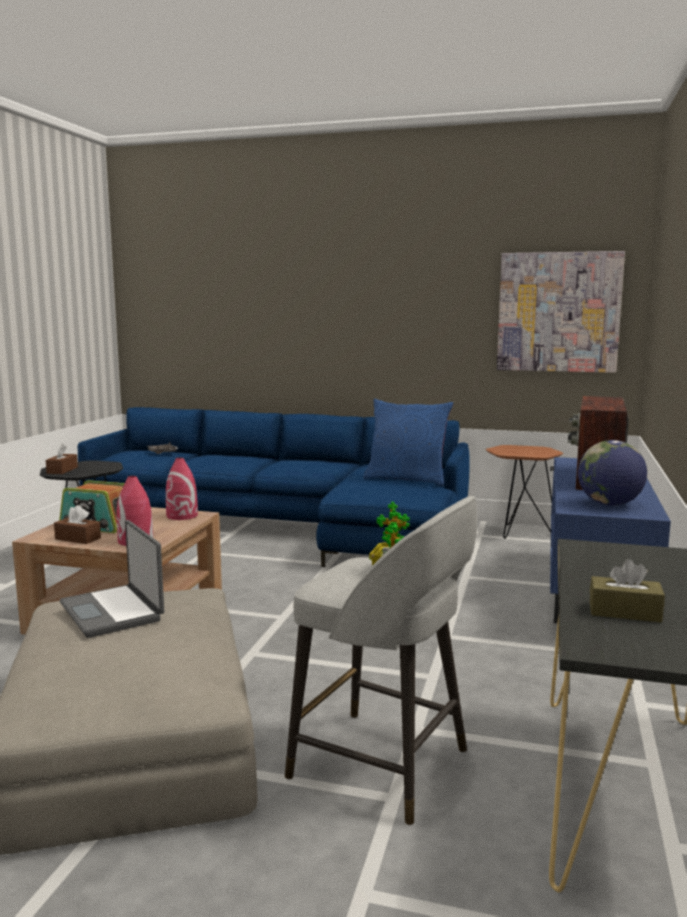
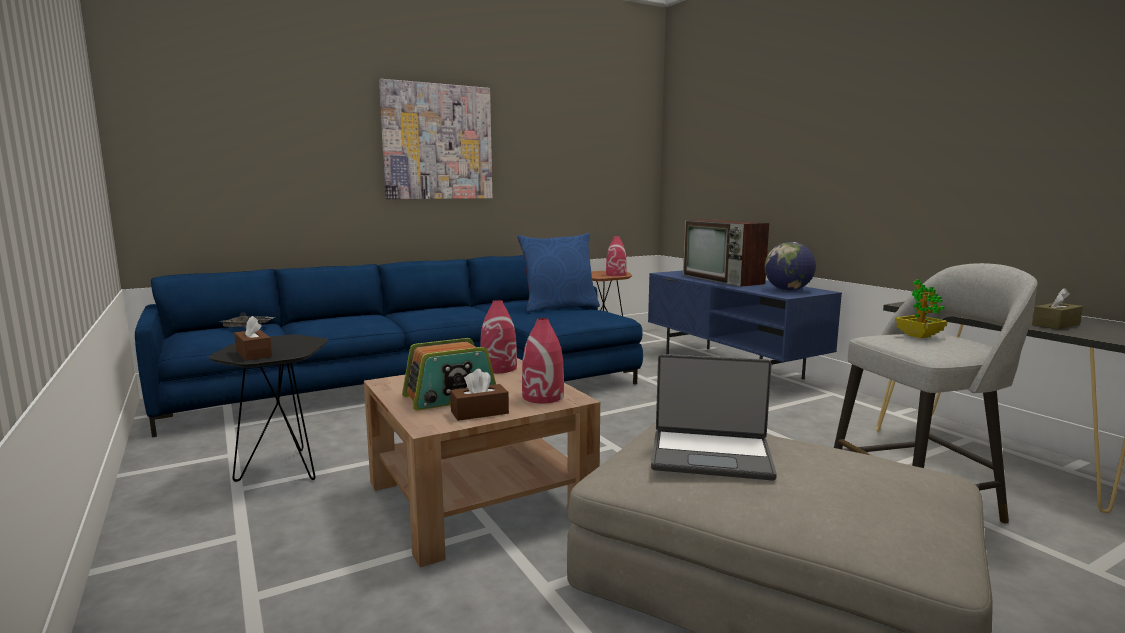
camera: 45 degrees left, 0 degrees up
(534, 453) = (616, 275): none -> red vase
(558, 312) = (606, 158): picture -> picture (437, 142)

